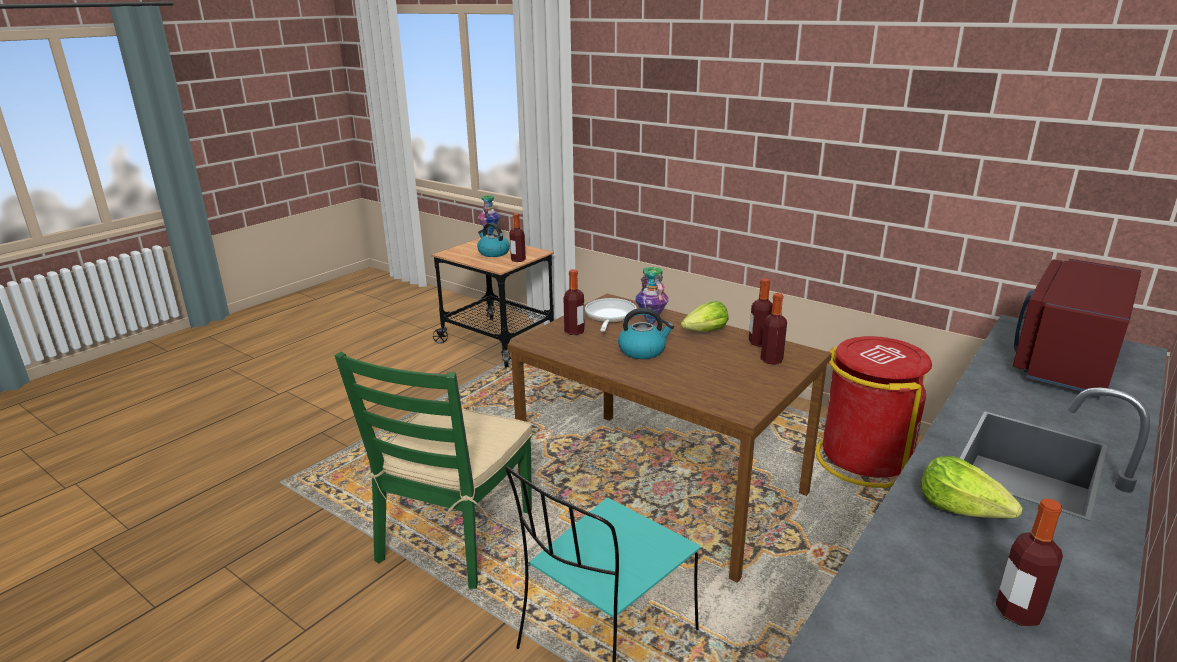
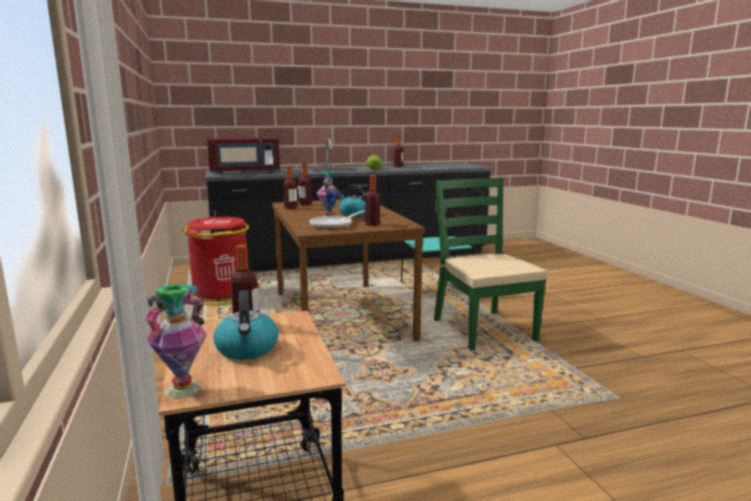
camera: 145 degrees left, 10 degrees down
(455, 536) = (482, 329): green chair -> green chair turned 75 degrees counterclockwise
(705, 332) = (301, 213): lettuce -> none

